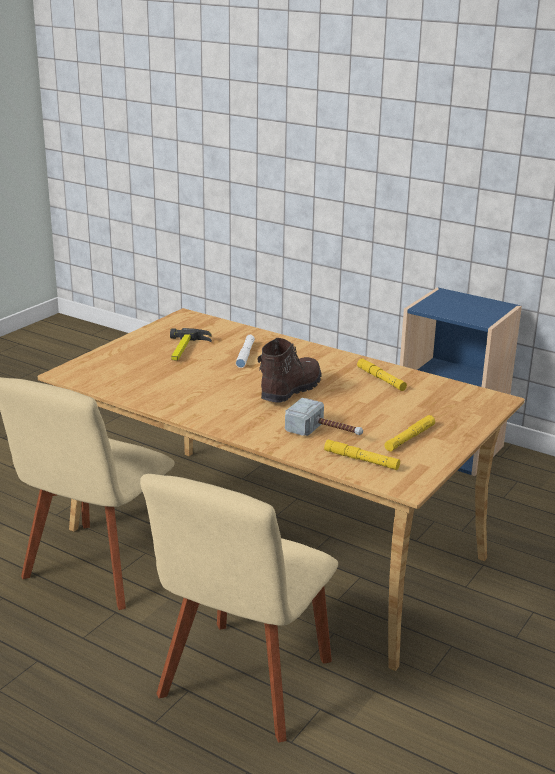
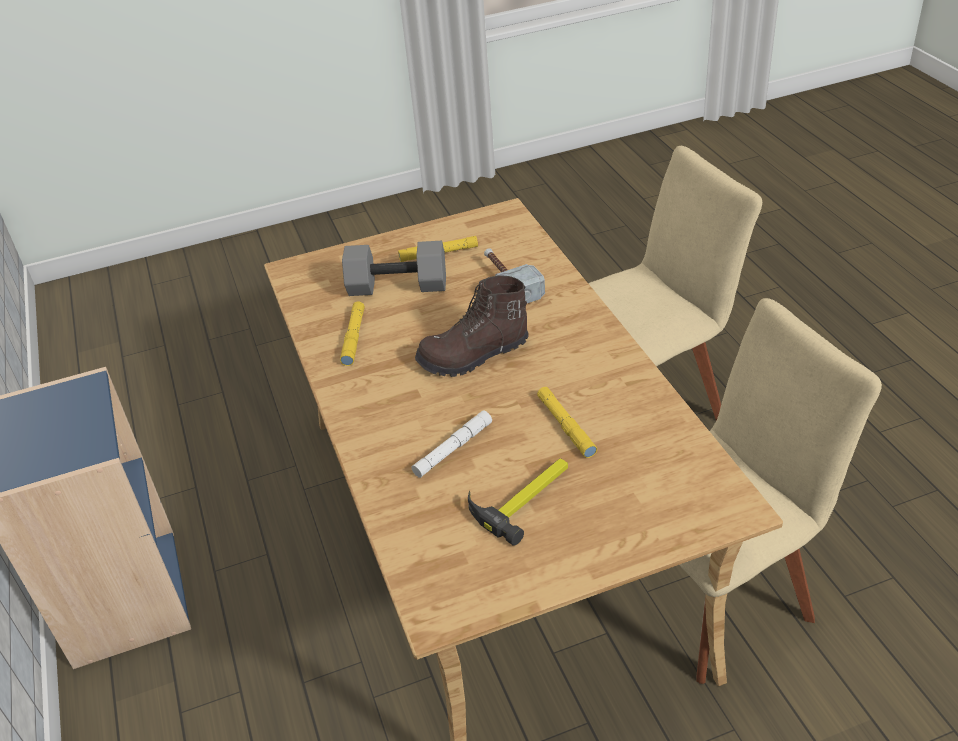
camera: 140 degrees left, 15 degrees up
(361, 460) = (511, 245): yellow flashlight -> yellow flashlight (566, 426)
(402, 409) = (396, 287): none -> grey dumbbell

